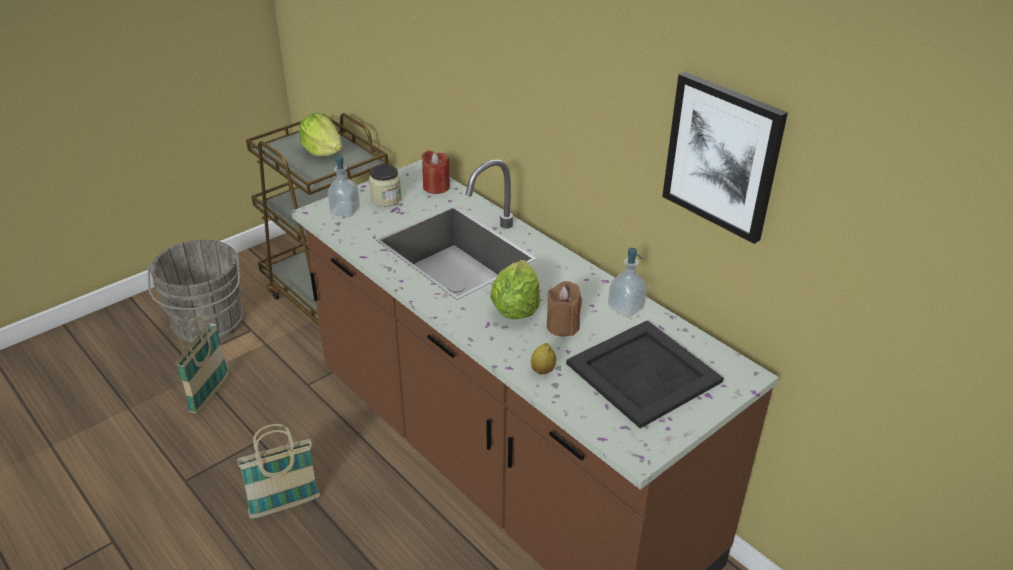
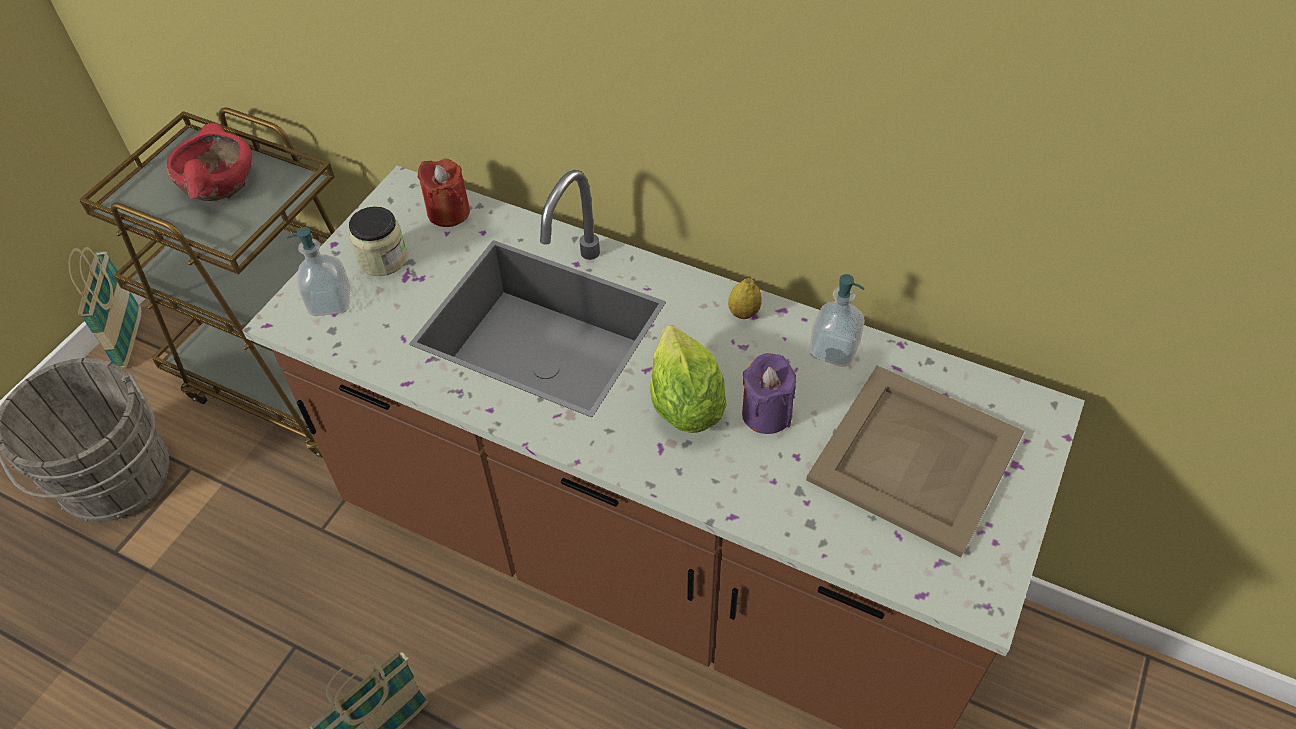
camera: 20 degrees left, 15 degrees up
(210, 394) = (181, 598): basket -> basket (130, 340)
(323, 151) = (217, 183): lettuce -> red bowl
(542, 371) = (781, 505): lemon -> lemon (744, 313)
(562, 326) = (766, 413): brown candle -> purple candle
(642, 372) = (913, 458): black tray -> beige tray
(723, 156) = (992, 125): picture -> none

